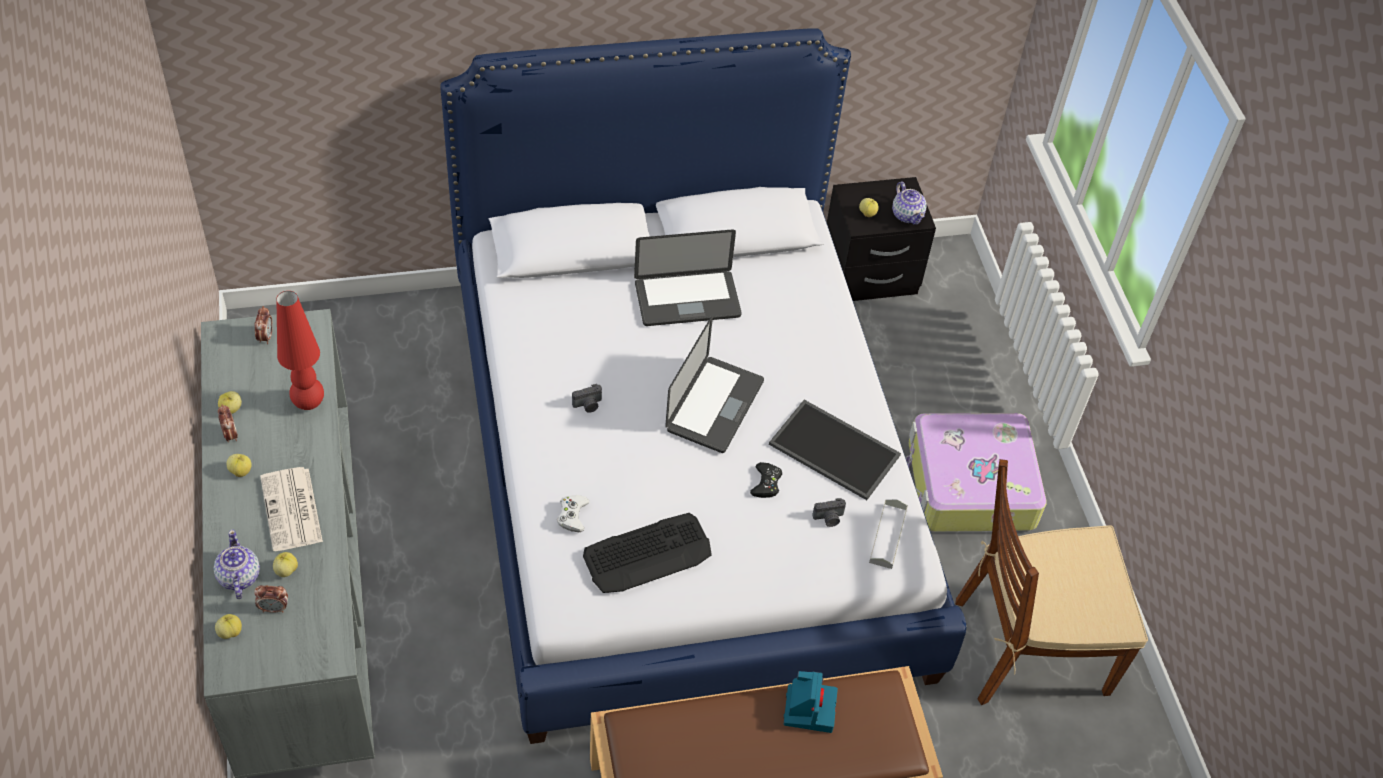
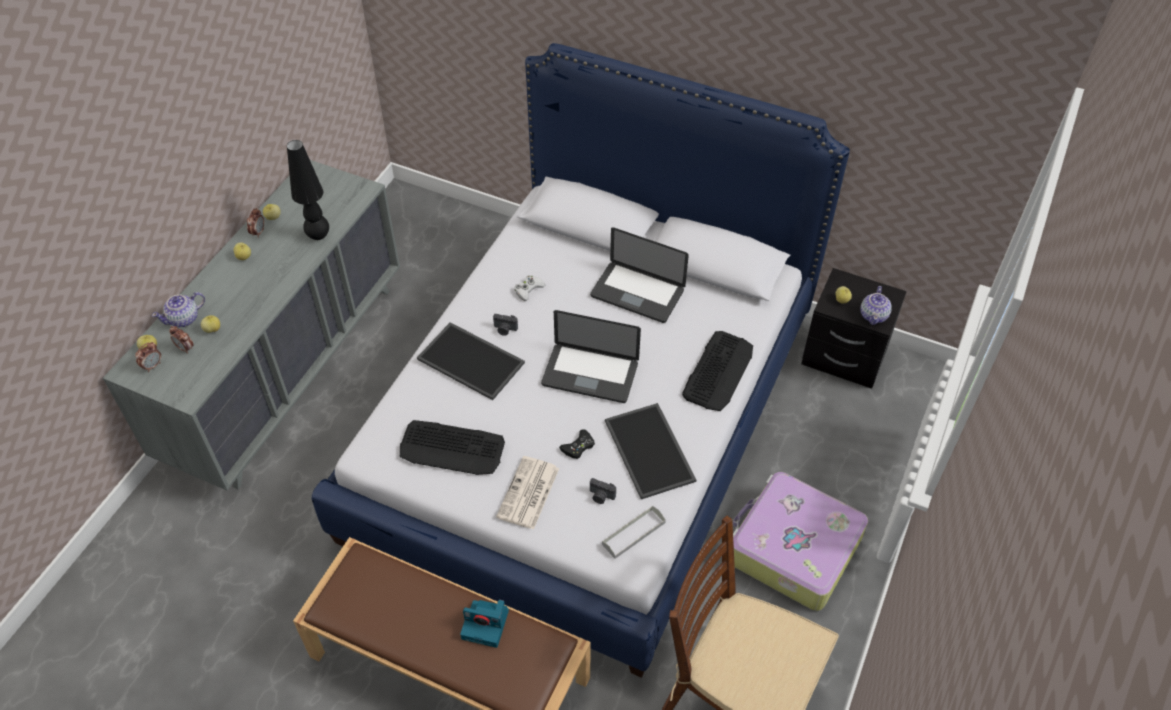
camera: 40 degrees right, 0 degrees up
(238, 577) = (184, 319): teapot -> teapot turned 150 degrees counterclockwise
(265, 337) = (332, 184): alarm clock -> alarm clock (152, 366)
(292, 510) = (249, 295): newspaper -> newspaper (528, 494)
(309, 403) = (319, 236): red table lamp -> black table lamp
(572, 515) = (428, 395): white game controller -> white game controller (528, 289)
(585, 454) = (472, 360): none -> tray
(714, 406) = (590, 374): laptop -> laptop turned 45 degrees clockwise
(809, 708) = (486, 624): camera -> camera turned 60 degrees clockwise
(830, 339) = (718, 371): none -> keyboard

